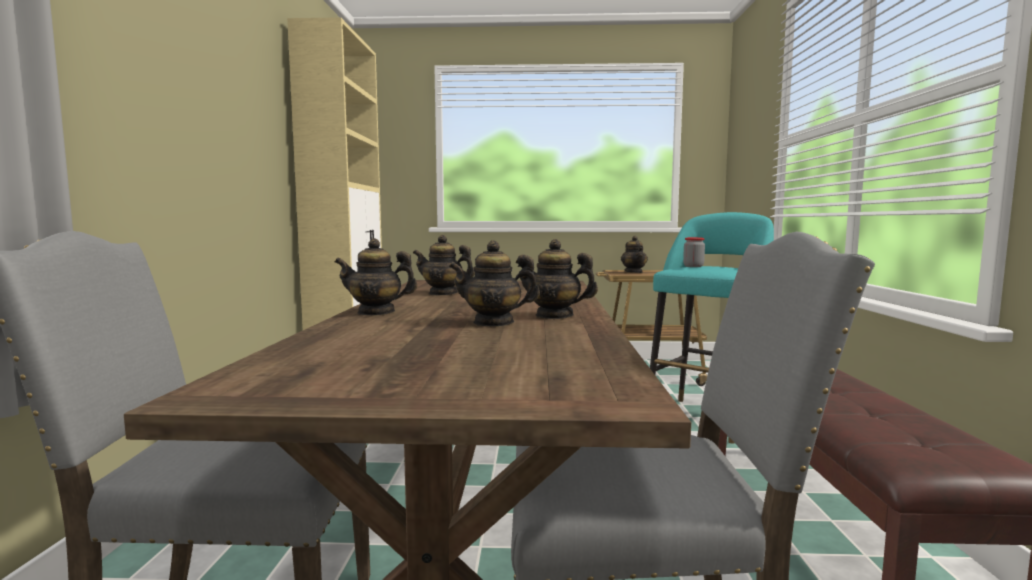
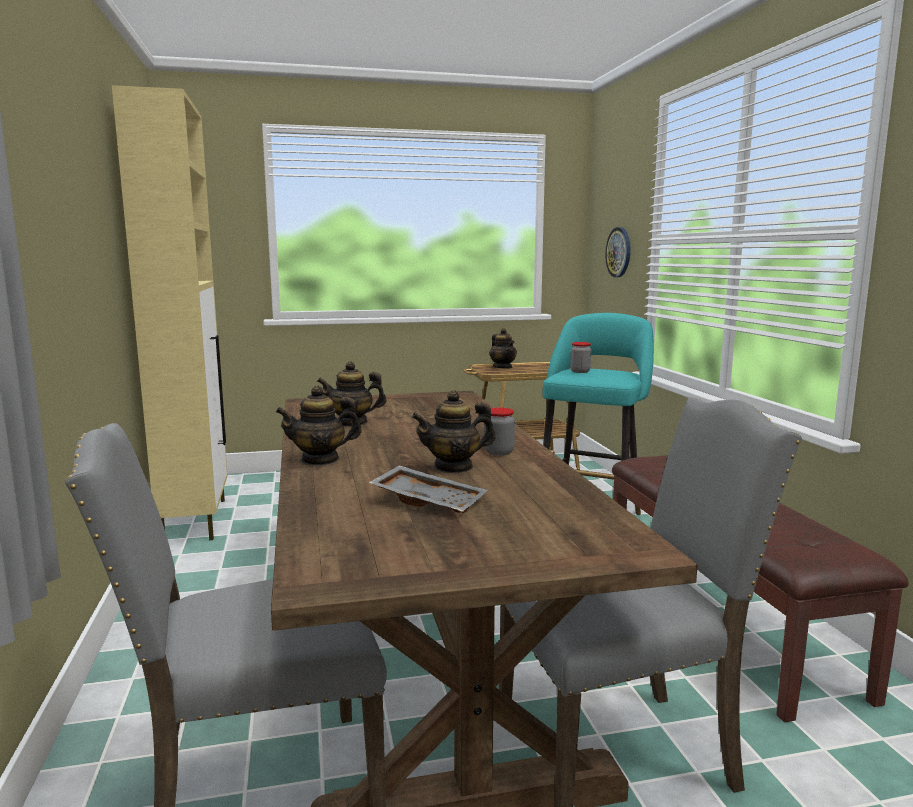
camera: 15 degrees left, 5 degrees up
(432, 343) = (430, 501): none -> grey tray
(554, 316) = (499, 452): teapot -> jar
(750, 163) = (619, 252): none -> wall clock

